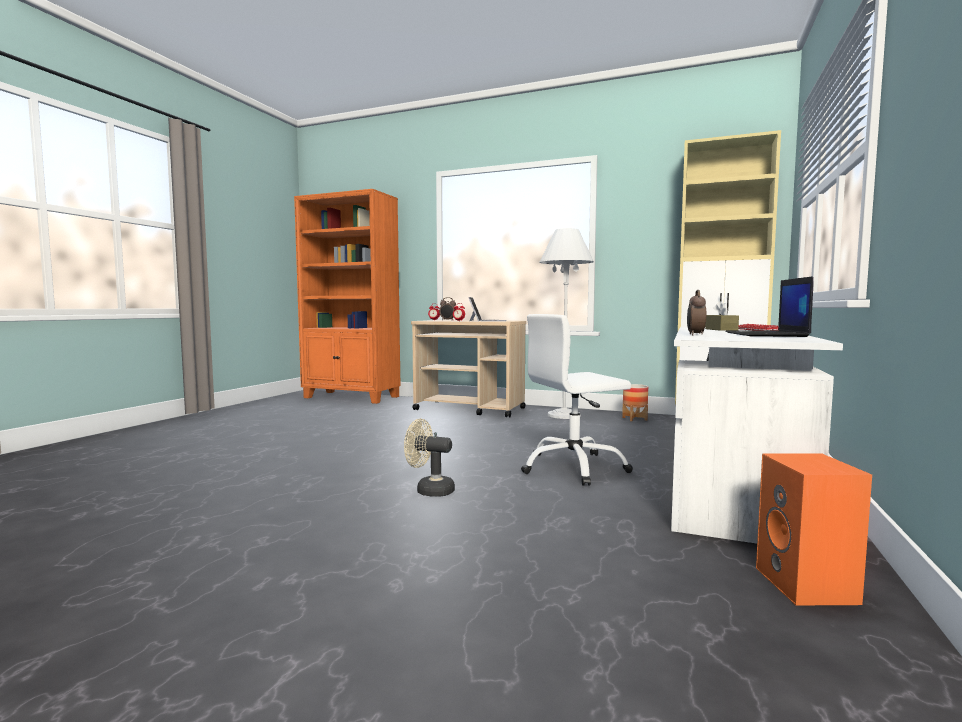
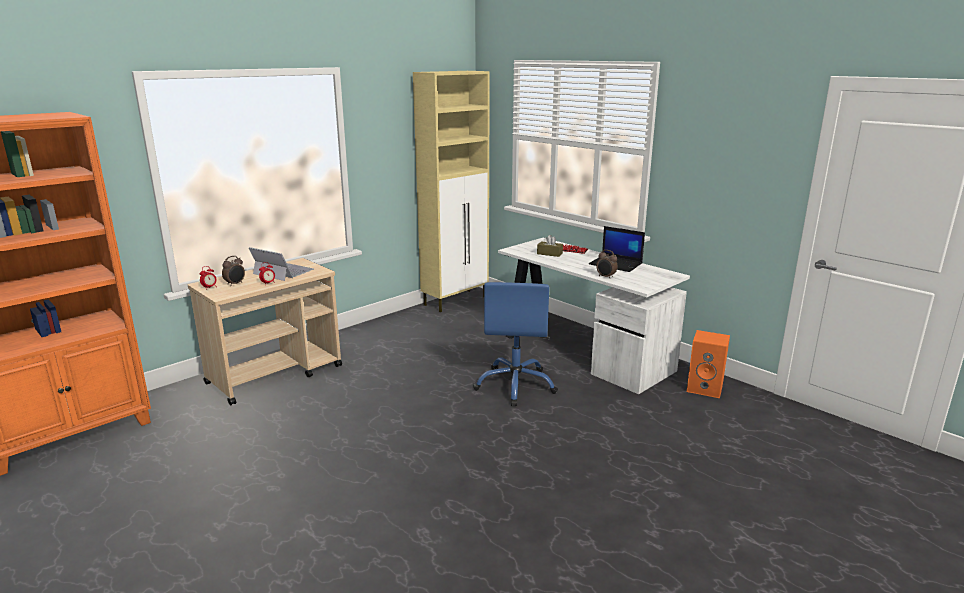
camera: 65 degrees left, 15 degrees up
(429, 490) = (524, 453): beige fan -> none
(564, 415) = (364, 341): white floor lamp -> none
(573, 467) = (516, 385): white office chair -> blue office chair
(634, 419) = (412, 321): planter -> none

